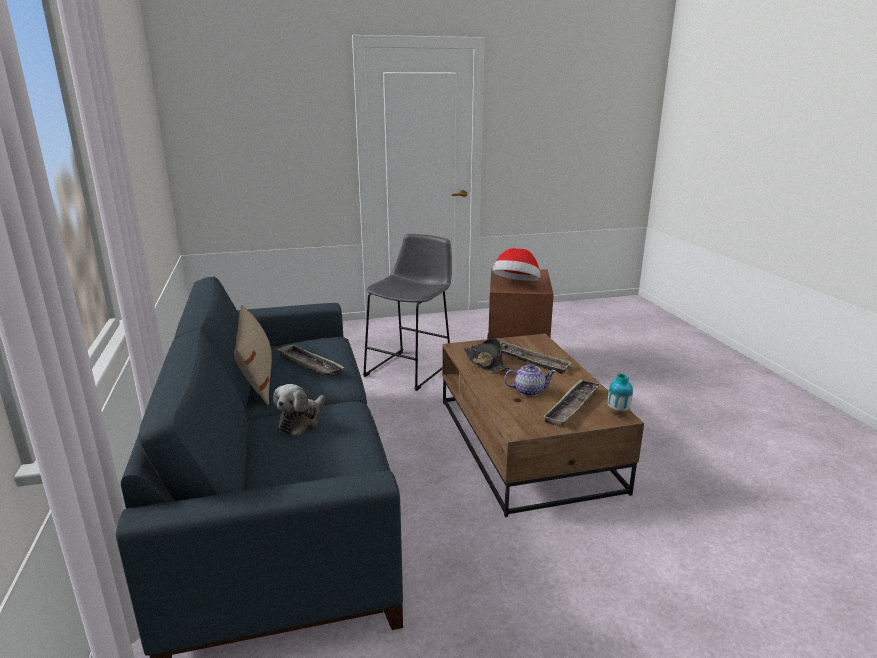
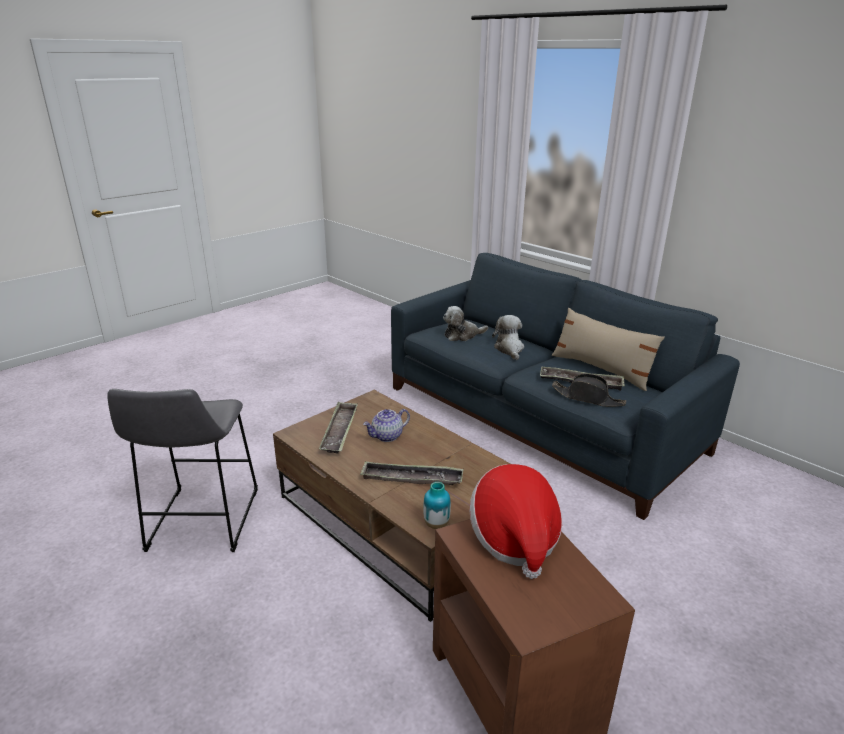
camera: 150 degrees right, 5 degrees up
(324, 458) = (462, 335): none -> plush toy
(411, 368) = (638, 599): grey stool -> grey stool (201, 523)
(485, 363) = (456, 459): black hat -> black hat (588, 398)
(618, 413) = (297, 436): vase -> vase (436, 524)

